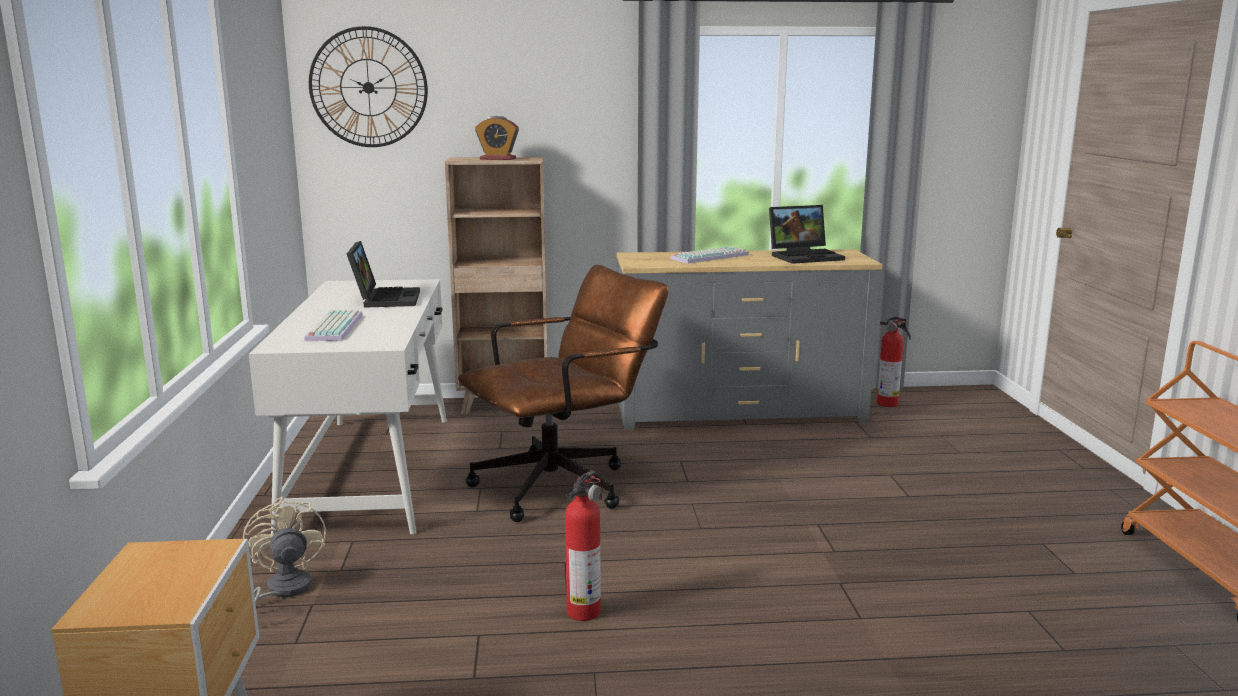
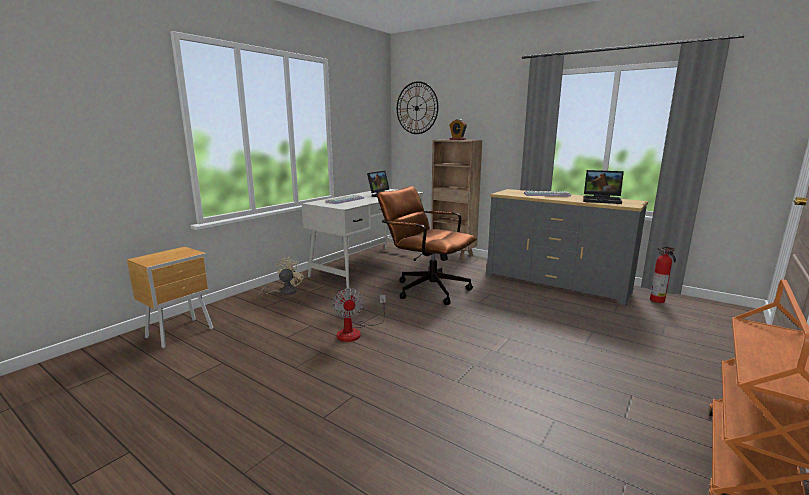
camera: 40 degrees right, 0 degrees up
(565, 484) = (426, 288): brown office chair -> brown office chair turned 150 degrees counterclockwise
(585, 610) = (355, 332): fire extinguisher -> fan

